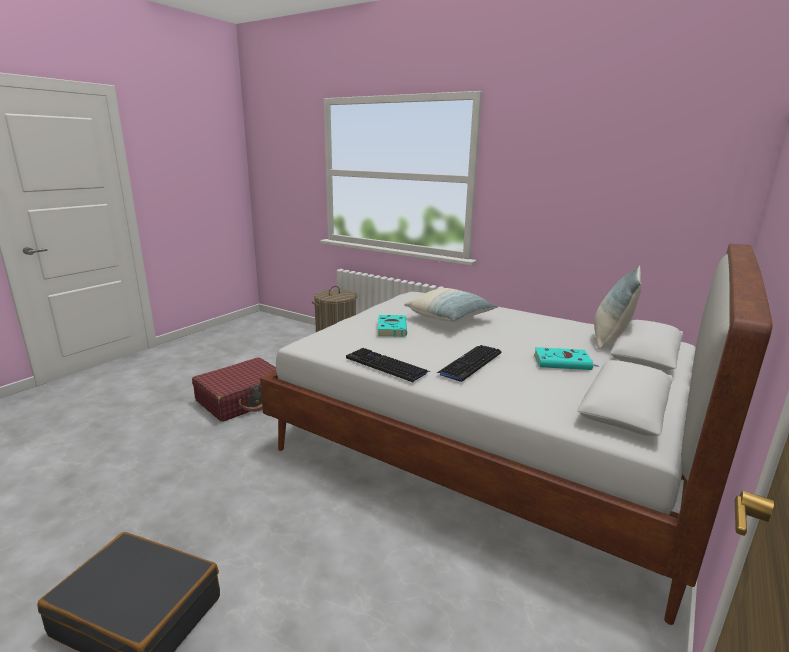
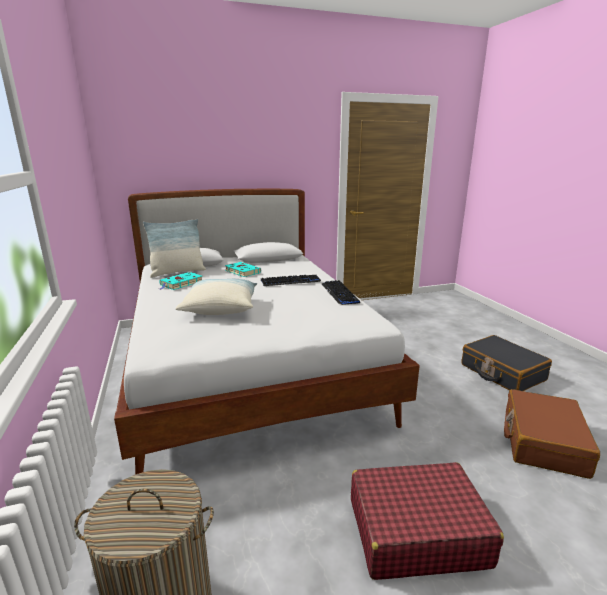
camera: 140 degrees left, 0 degrees up
(125, 495) = (543, 442): none -> brown suitcase
(391, 328) = (284, 315): turquoise book -> turquoise book (181, 283)

